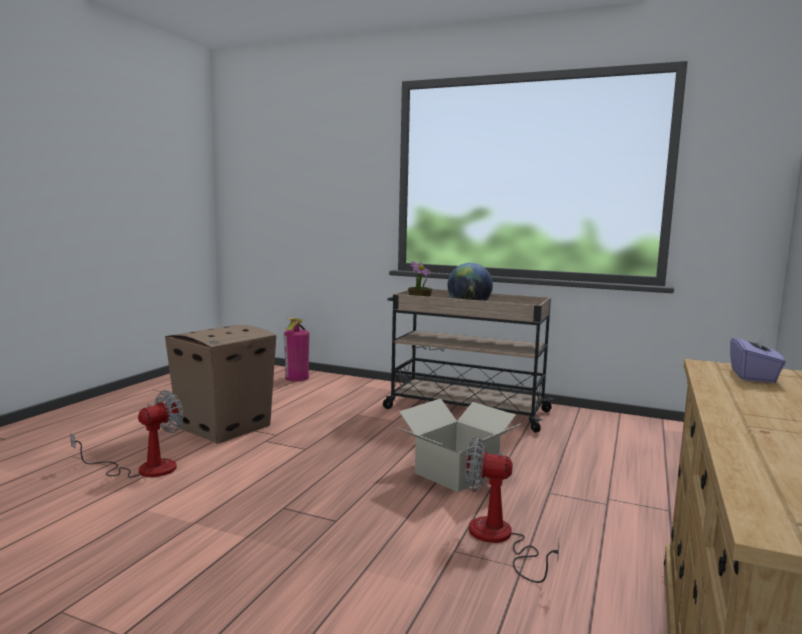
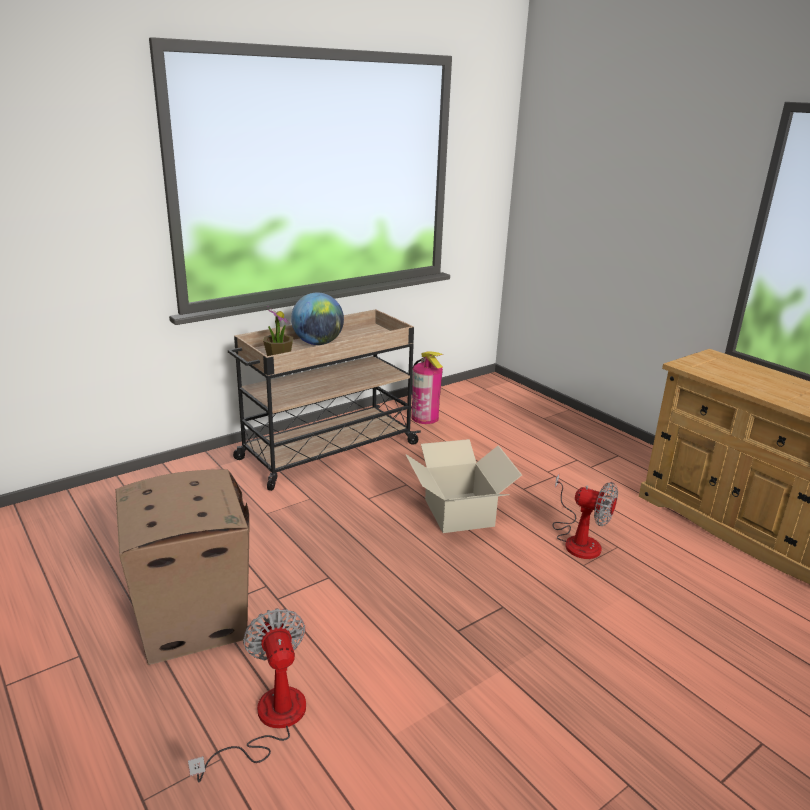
camera: 60 degrees left, 15 degrees up
(297, 378) = (75, 512): fire extinguisher -> fire extinguisher (425, 418)
(499, 539) = (578, 539): fan -> fan turned 105 degrees counterclockwise
(753, 376) = (713, 366): purple tissue box -> none

